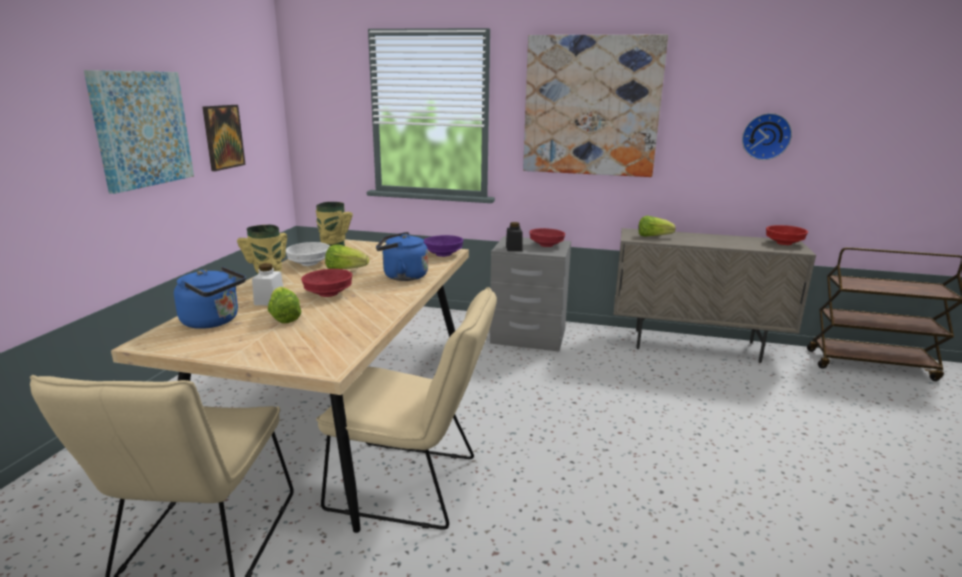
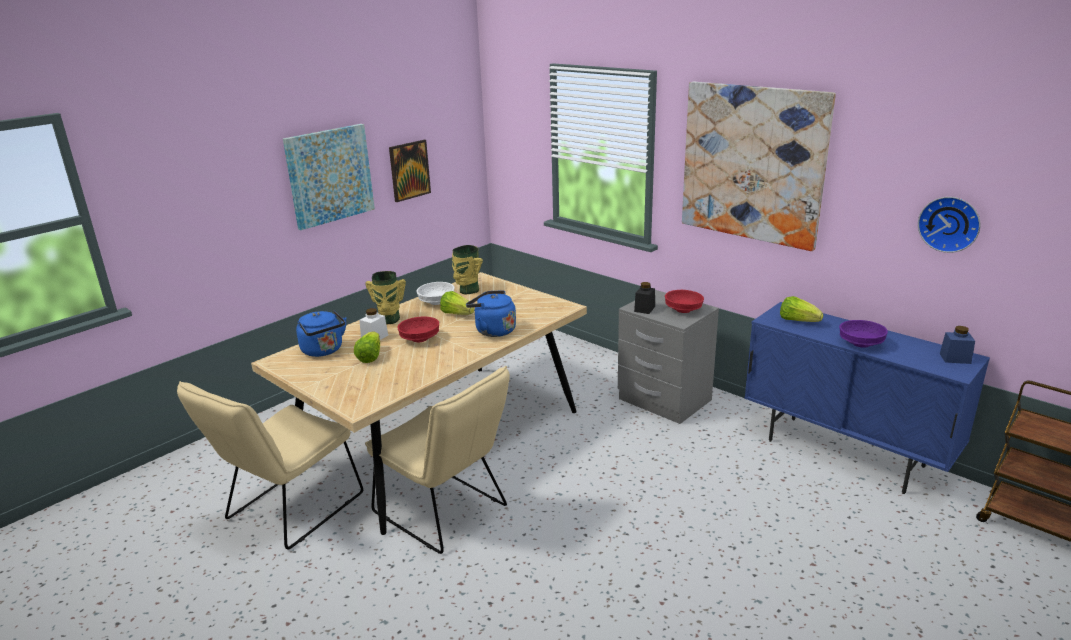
camera: 30 degrees right, 5 degrees up
(444, 254) = (556, 310): purple bowl -> purple bowl (861, 344)
(695, 345) = (844, 453): beige cabinet -> blue cabinet
(784, 243) = (955, 358): red bowl -> blue jar

